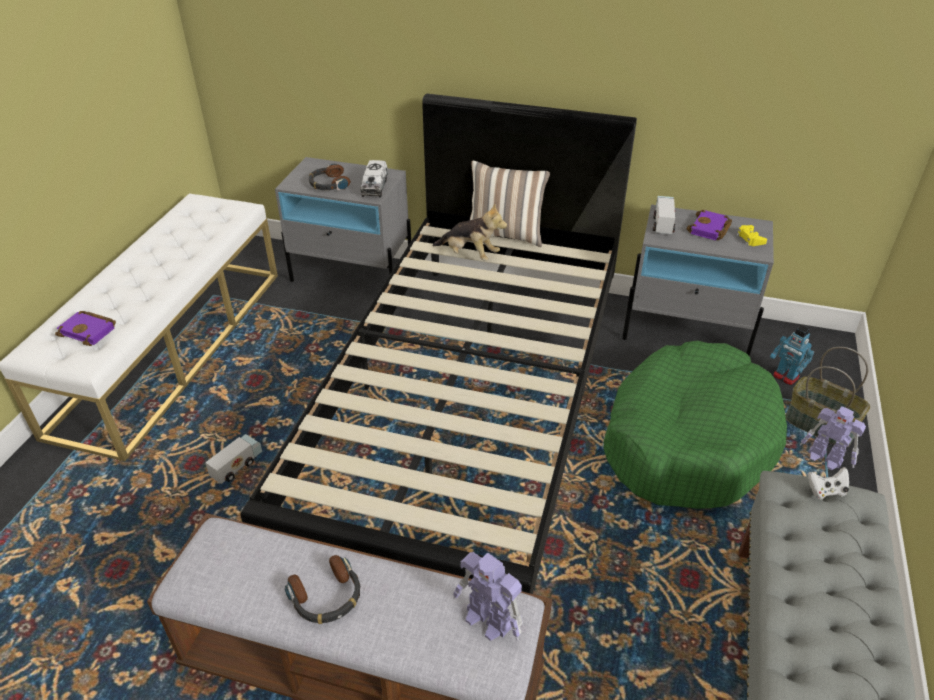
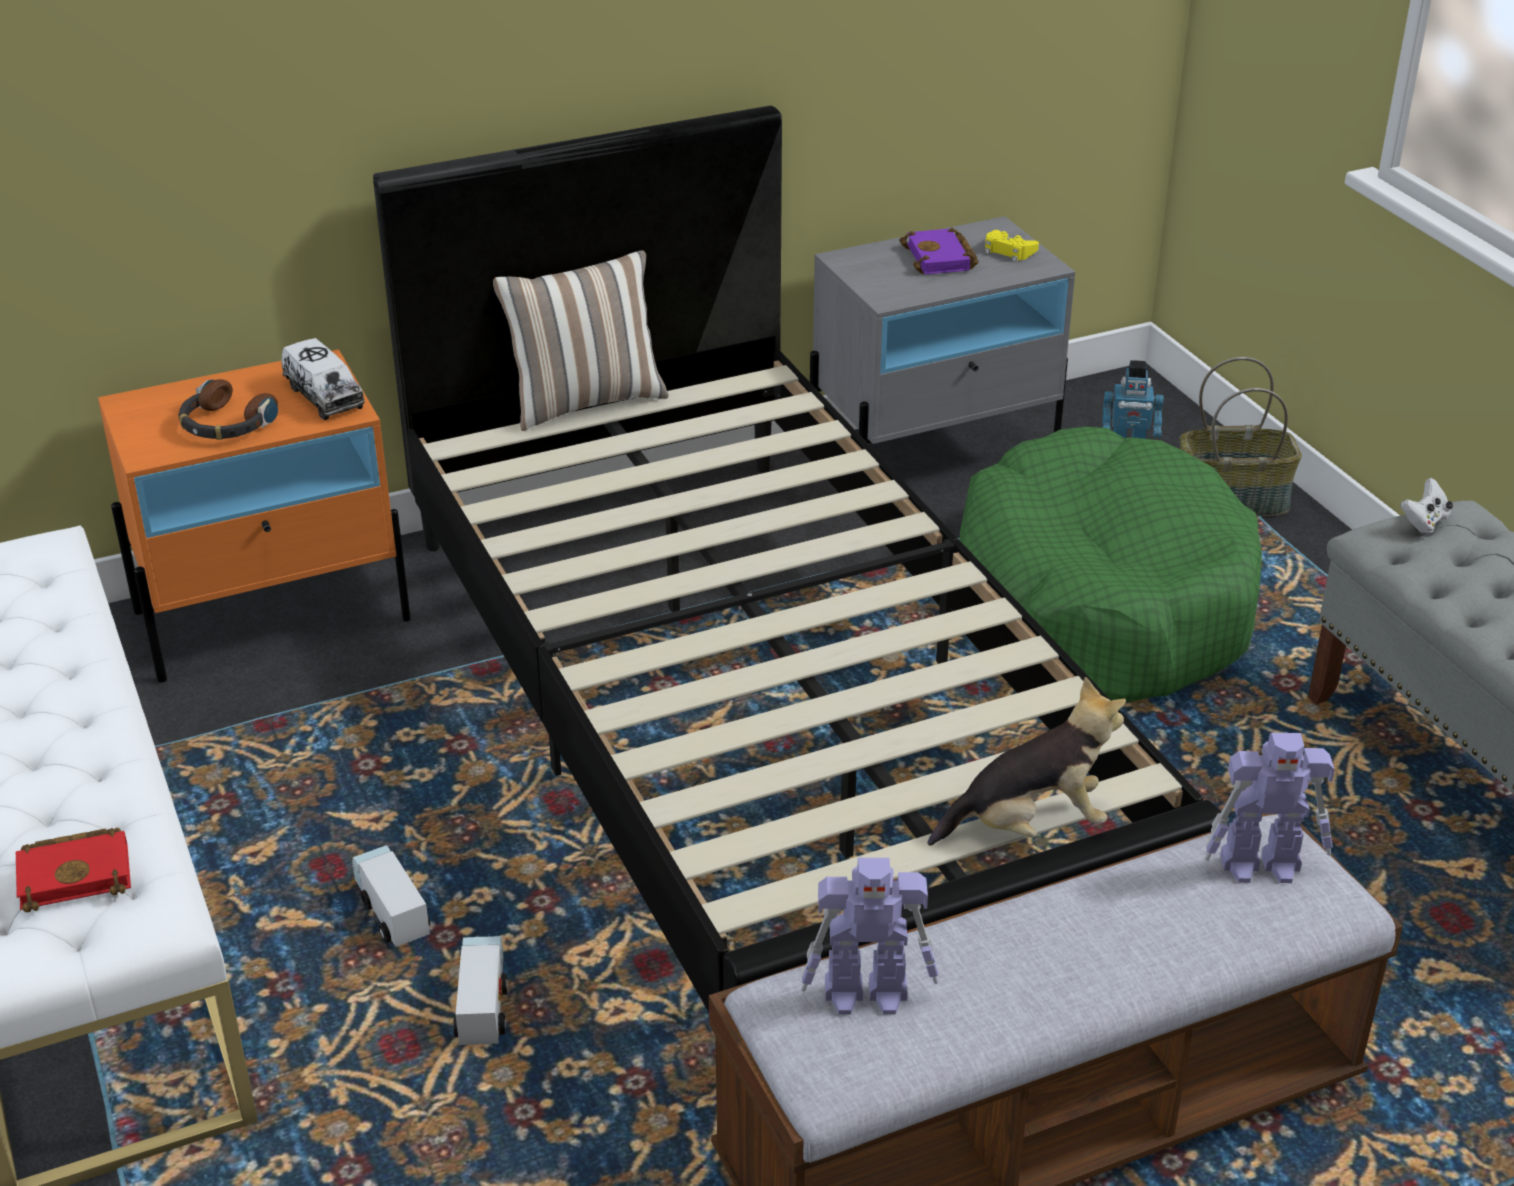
camera: 40 degrees left, 5 degrees down
(90, 331) = (78, 874): purple book -> red book
(326, 597) = (1044, 966): headphones -> none
(352, 274) = (274, 615): grey nightstand -> orange nightstand
(469, 255) = (569, 457): plush toy -> plush toy (1029, 825)
(663, 223) = (867, 274): toy truck -> toy truck (392, 911)
(825, 459) = (1281, 538): toy robot -> toy robot (868, 993)

